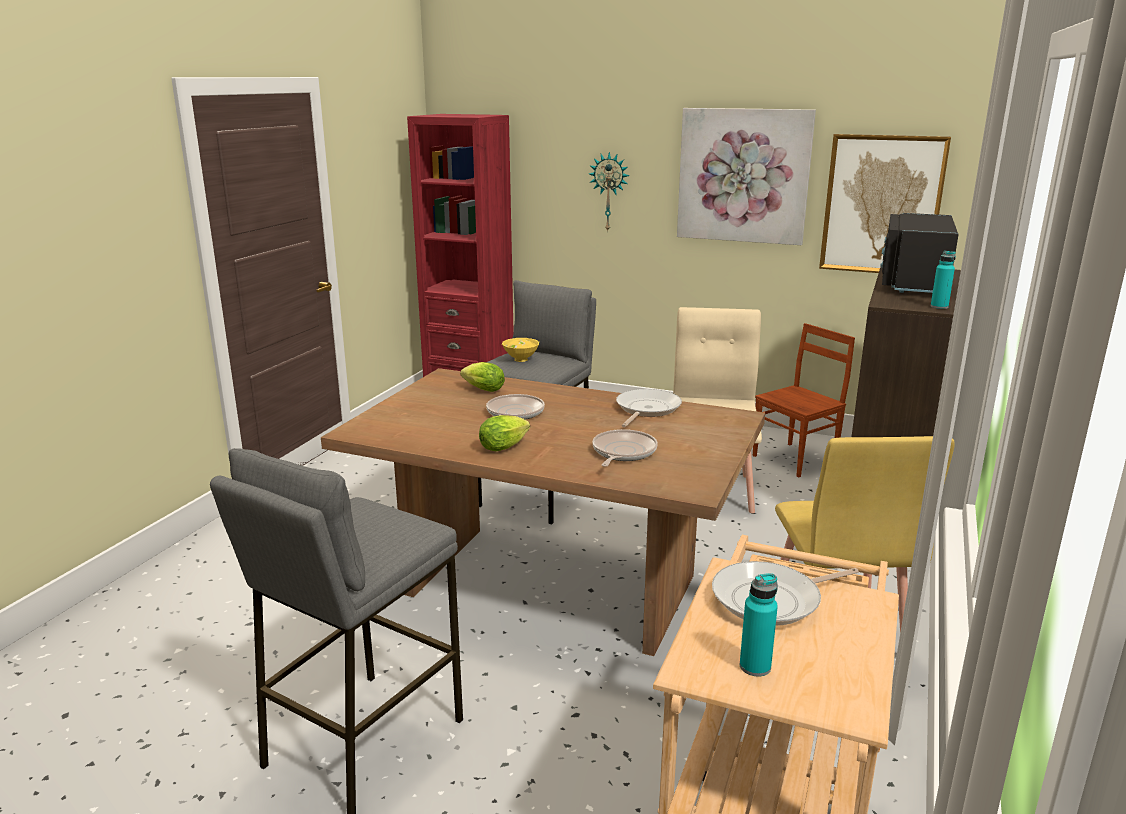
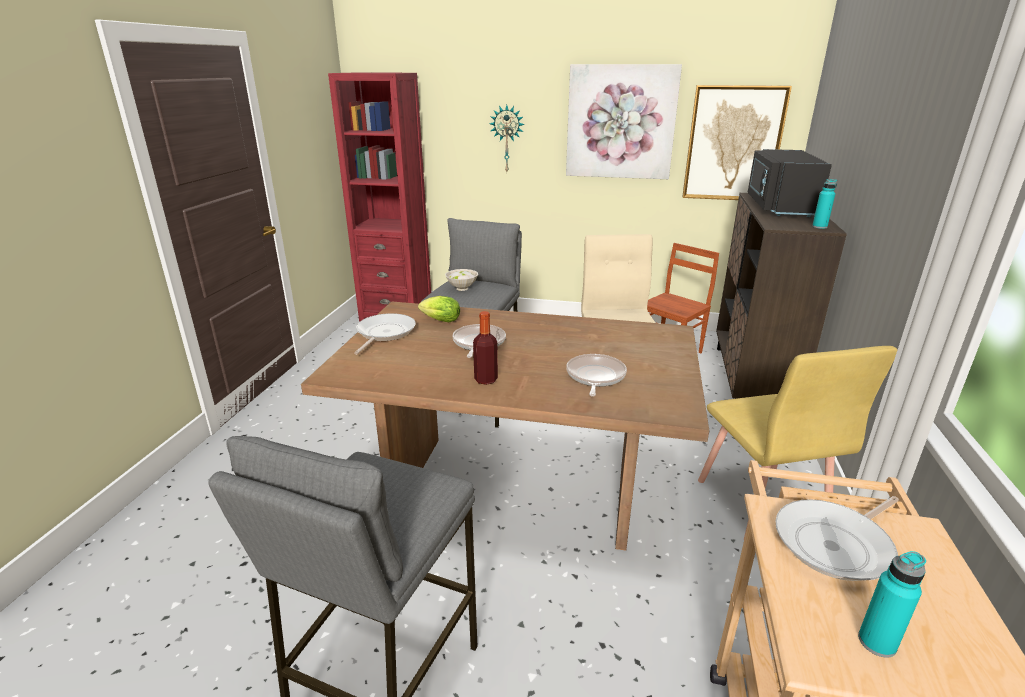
camera: 10 degrees left, 5 degrees up
(506, 447) = (486, 380): lettuce -> bottle
(521, 359) = (463, 288): yellow bowl -> white bowl
(646, 409) = (593, 330): frying pan -> frying pan (384, 333)

